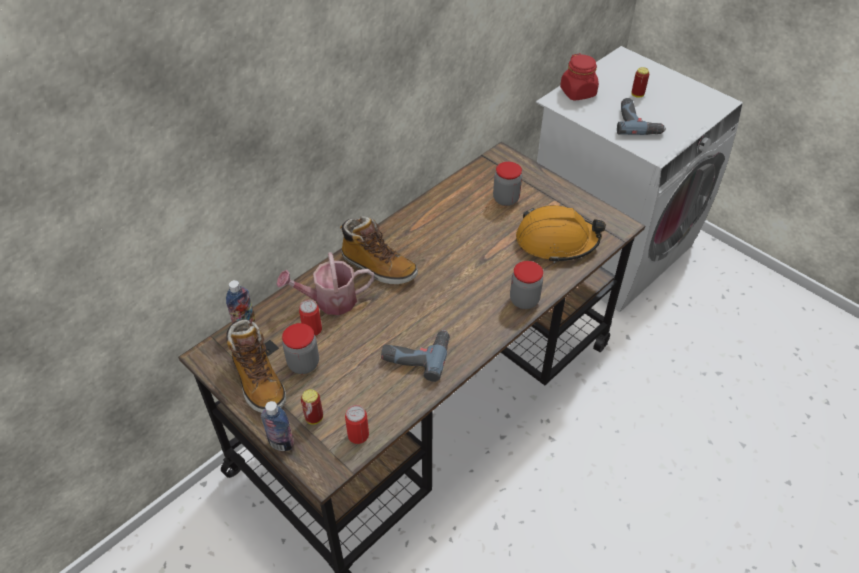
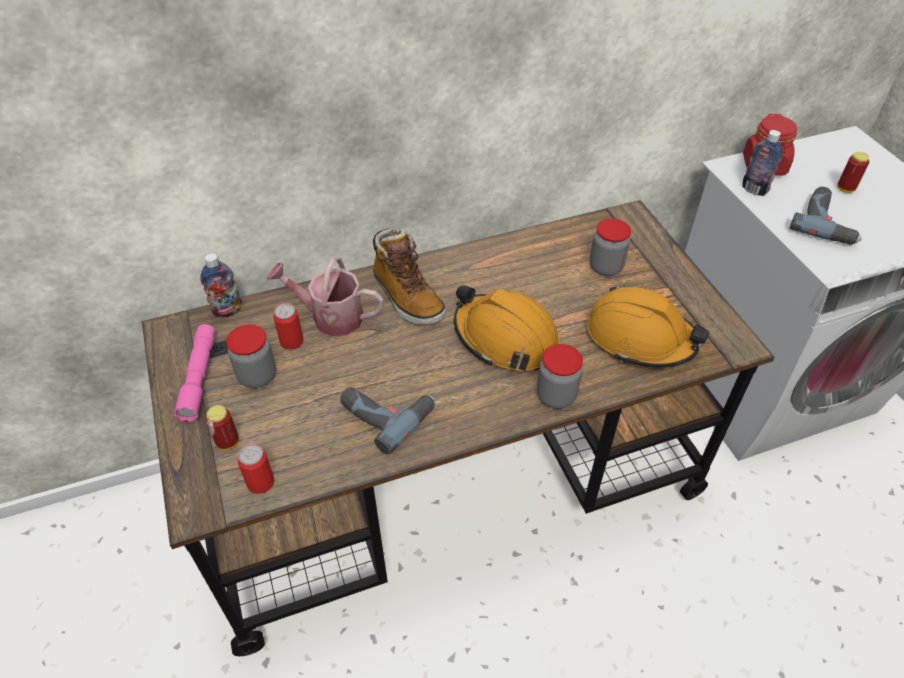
camera: 25 degrees right, 0 degrees up
(258, 381) = (199, 377): boot -> pink flashlight
(281, 443) = (175, 457): bottle -> bottle (754, 189)
(466, 273) = (505, 338): none -> orange hard hat

